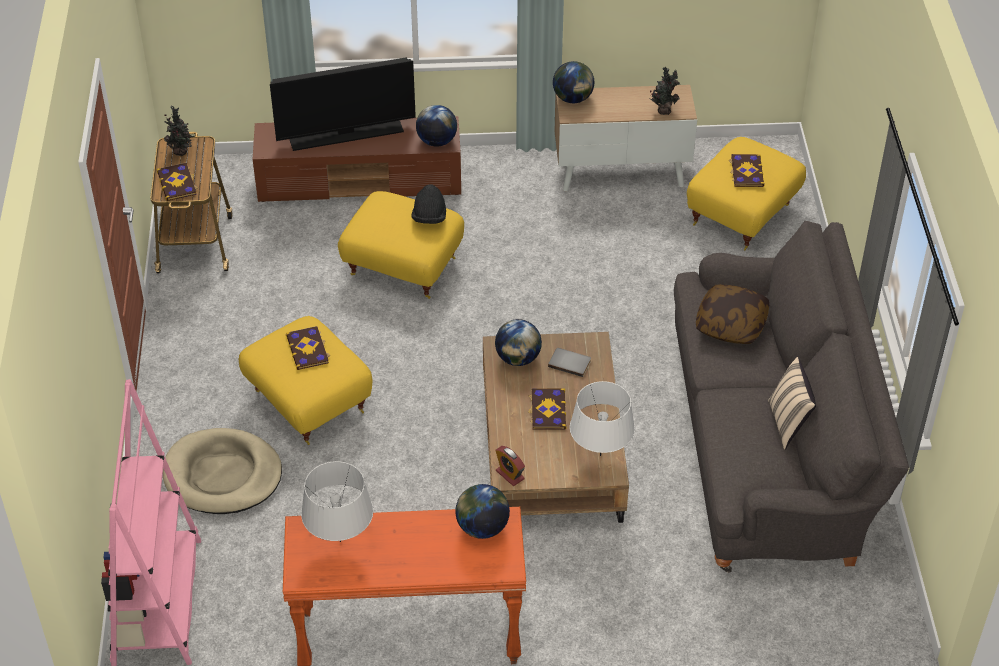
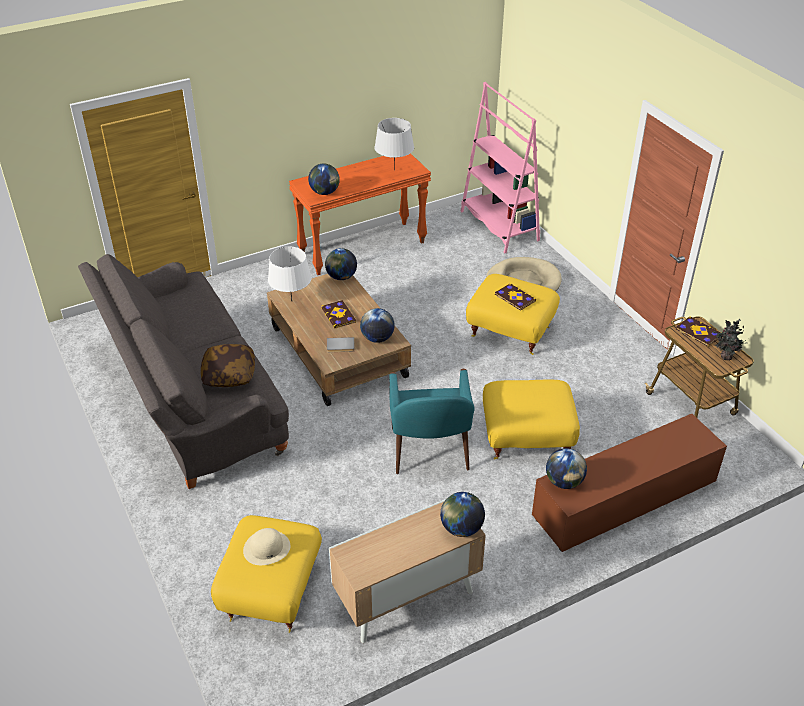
camera: 155 degrees right, 5 degrees down
(347, 135) = (642, 460): television -> none
(429, 218) = (512, 409): black hat -> none
(510, 475) = (341, 277): alarm clock -> globe
(516, 289) = (429, 450): none -> turquoise armchair
(663, 110) = (366, 546): potted plant -> none
(746, 172) = (267, 548): book -> beige hat
(788, 423) = (169, 324): beige pillow -> none

